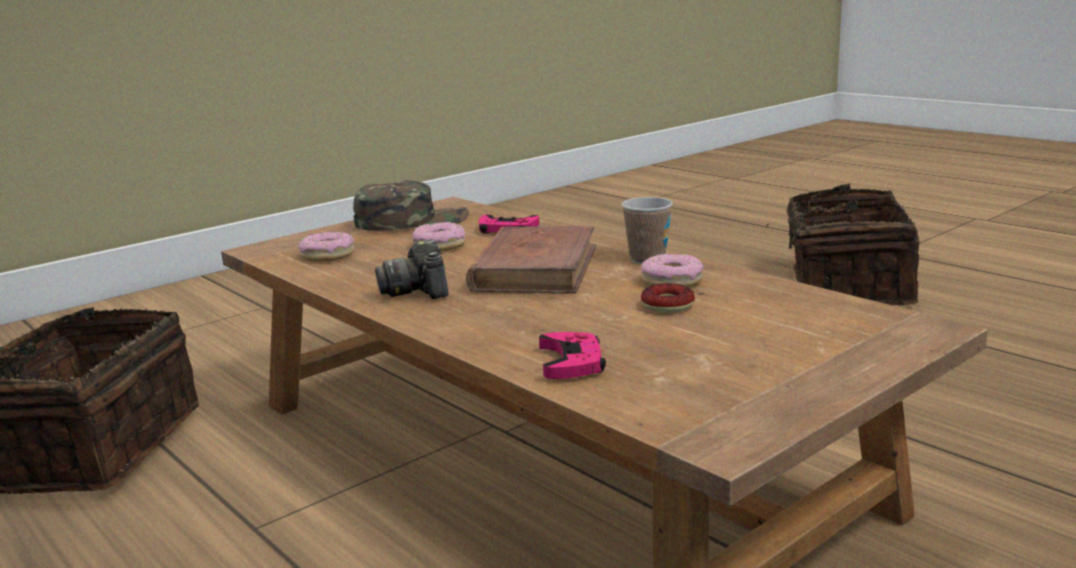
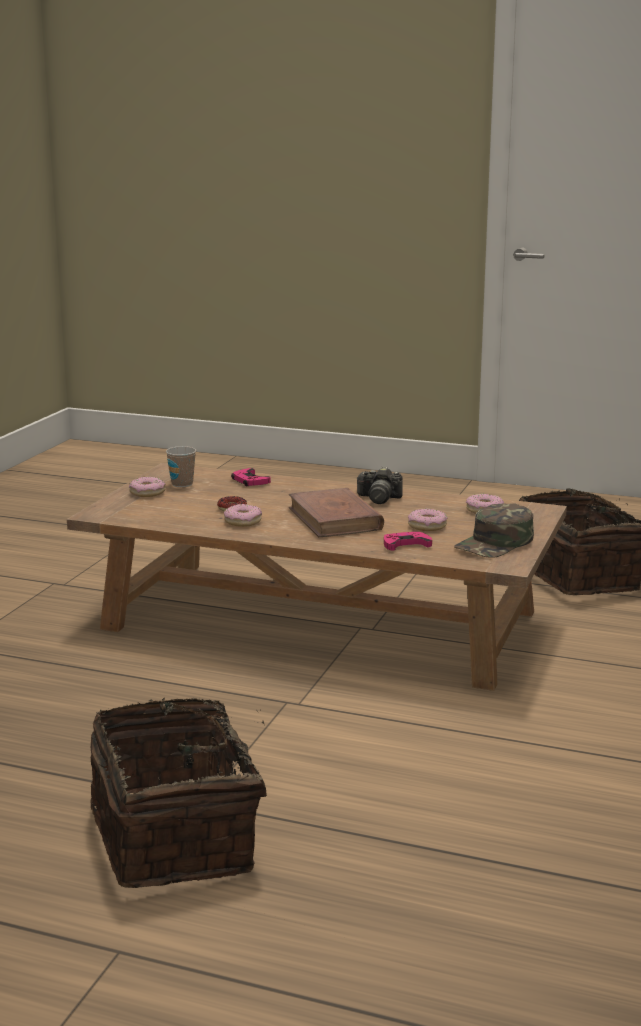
camera: 150 degrees right, 0 degrees up
(417, 290) = (379, 498): camera -> camera turned 150 degrees clockwise
(647, 259) = (273, 533): cup -> cup (182, 484)
(809, 366) = (147, 492): none -> donut

